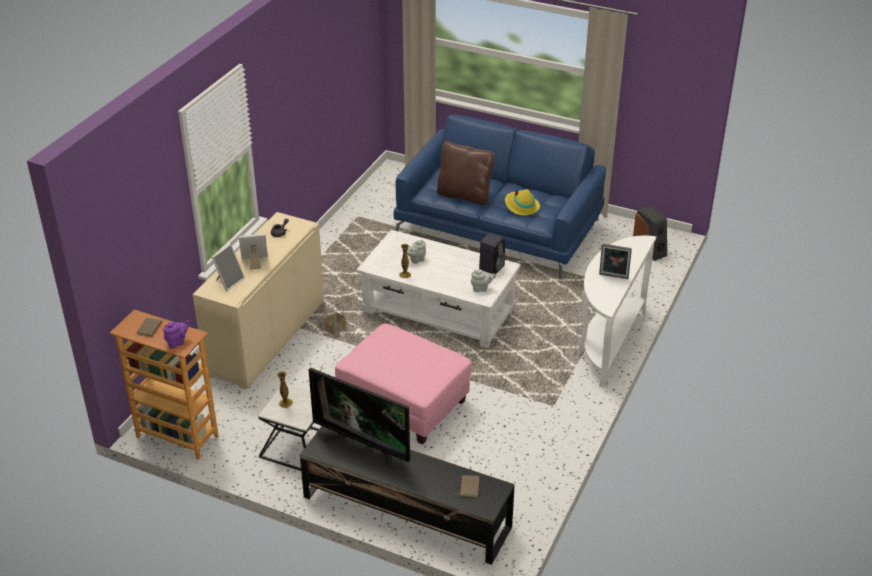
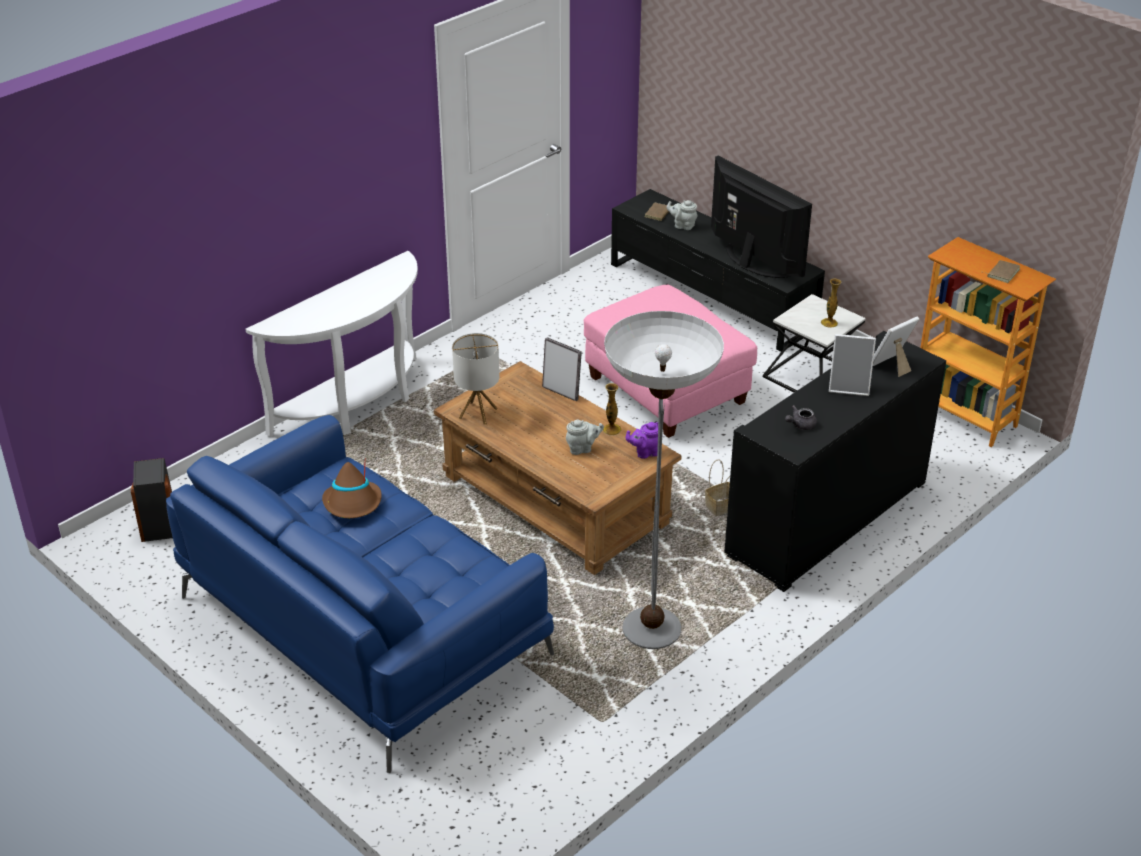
camera: 160 degrees left, 0 degrees up
(177, 342) = (966, 252): purple teapot -> purple teapot (645, 452)
(267, 337) = (827, 518): beige cabinet -> black cabinet
(350, 258) = (651, 629): none -> floor lamp
(439, 311) = (554, 500): white coffee table -> brown coffee table
(464, 195) = (429, 553): brown pillow -> none
(481, 289) = (515, 386): grey teapot -> grey teapot (682, 225)
(492, 267) = (478, 413): black speaker -> table lamp
(521, 206) = (353, 503): yellow hat -> brown hat
(613, 277) = (359, 290): picture frame -> picture frame (561, 392)

